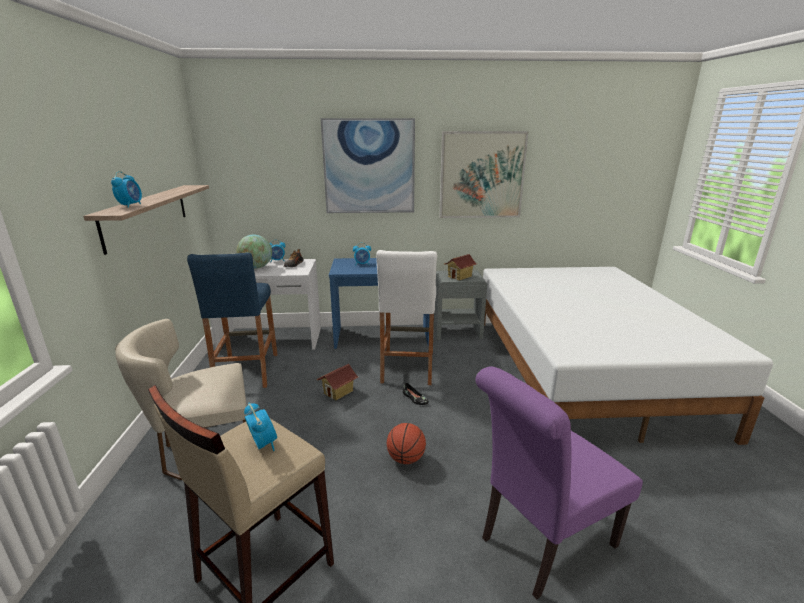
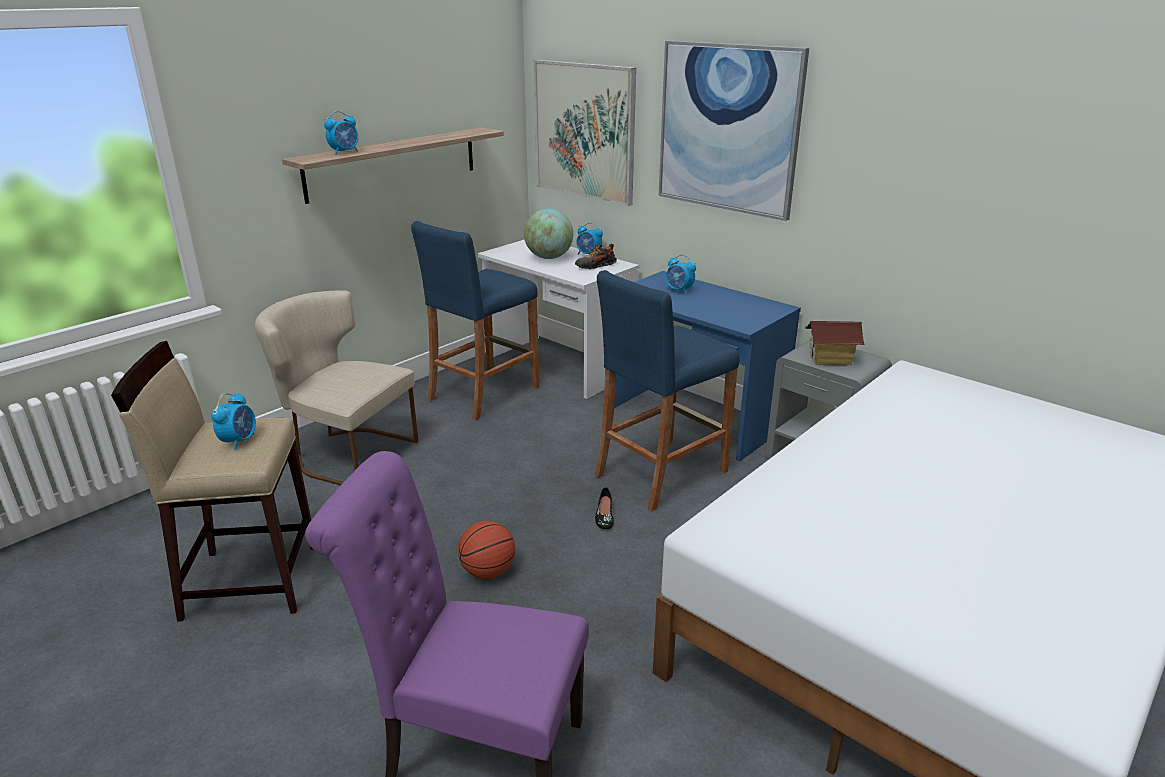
camera: 45 degrees right, 5 degrees up
(338, 392) = (535, 462): toy house -> none
(407, 367) = (661, 473): white stool -> blue stool
(481, 175) = (922, 172): picture -> picture (584, 131)

